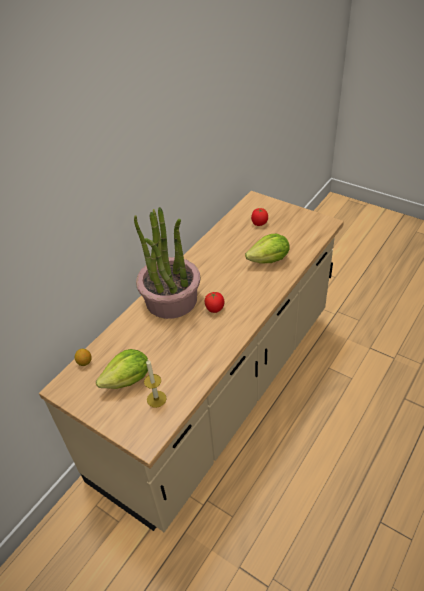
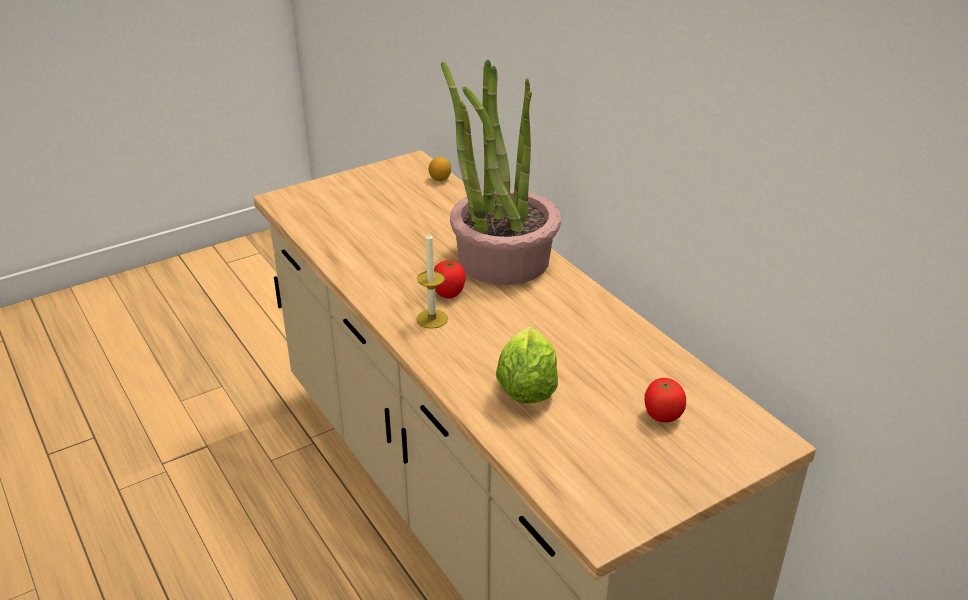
camera: 110 degrees right, 10 degrees down
(128, 380) = (380, 202): lettuce -> none
(156, 399) = (331, 214): candle -> candle (432, 319)

